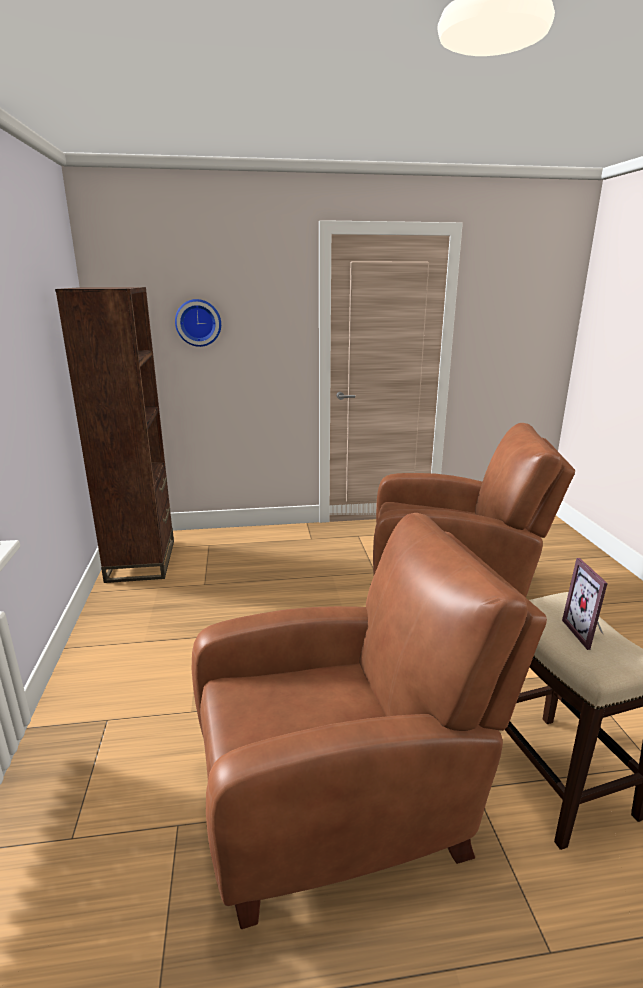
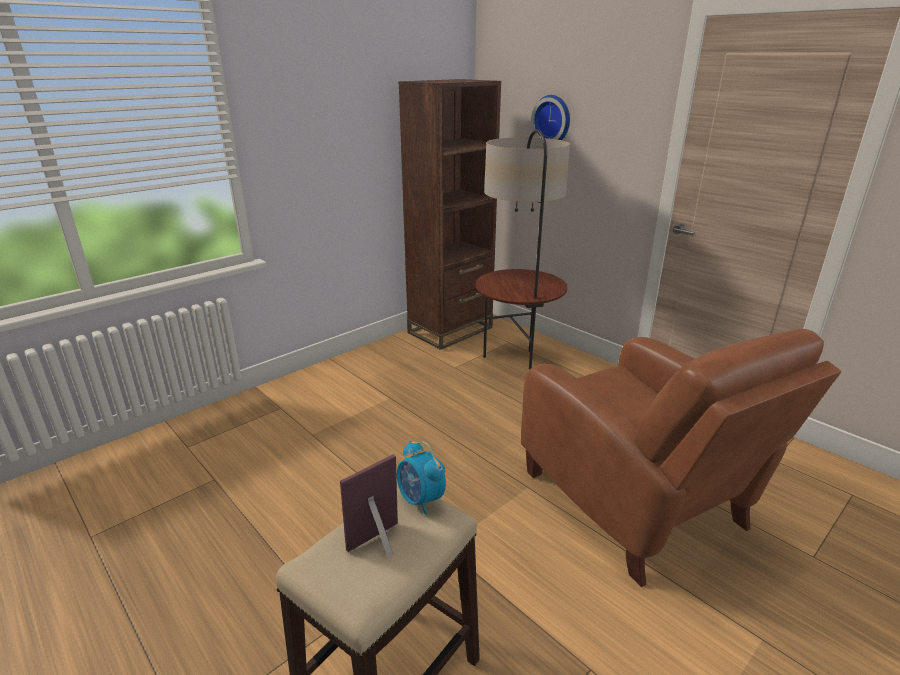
camera: 55 degrees right, 5 degrees up
(246, 557) = (516, 366): none -> floor lamp
(343, 801) = (274, 546): brown armchair -> none
(544, 602) = (421, 500): none -> alarm clock

